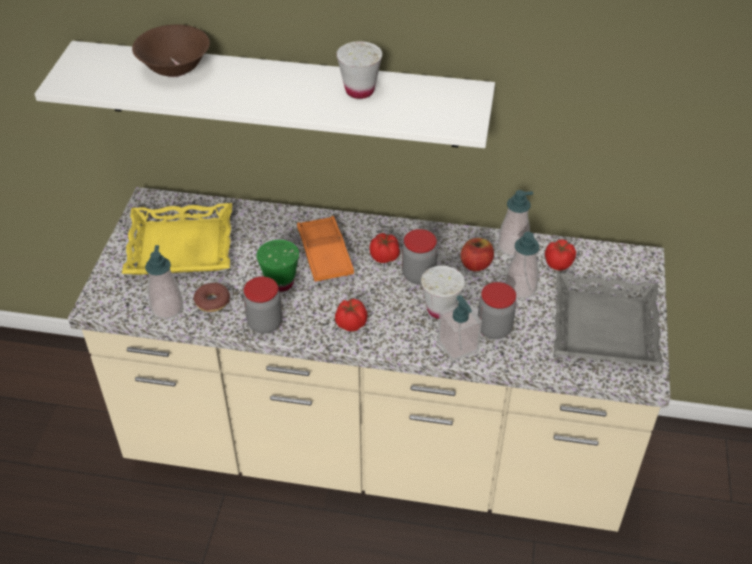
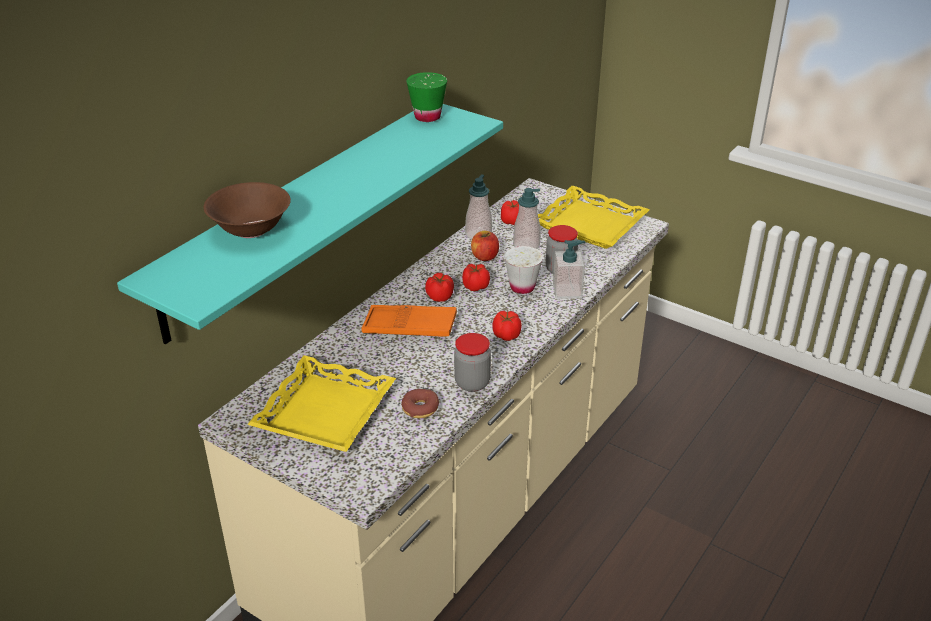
camera: 65 degrees left, 10 degrees down
(167, 308) = (407, 440): soap dispenser -> none
(280, 94) = (301, 214): white shelf -> turquoise shelf
(280, 282) = (427, 361): green cup -> green cup (427, 117)
(359, 91) = (387, 151): white cup -> none
(418, 275) = (475, 286): jar -> tomato
(603, 327) = (589, 225): grey tray -> yellow tray

